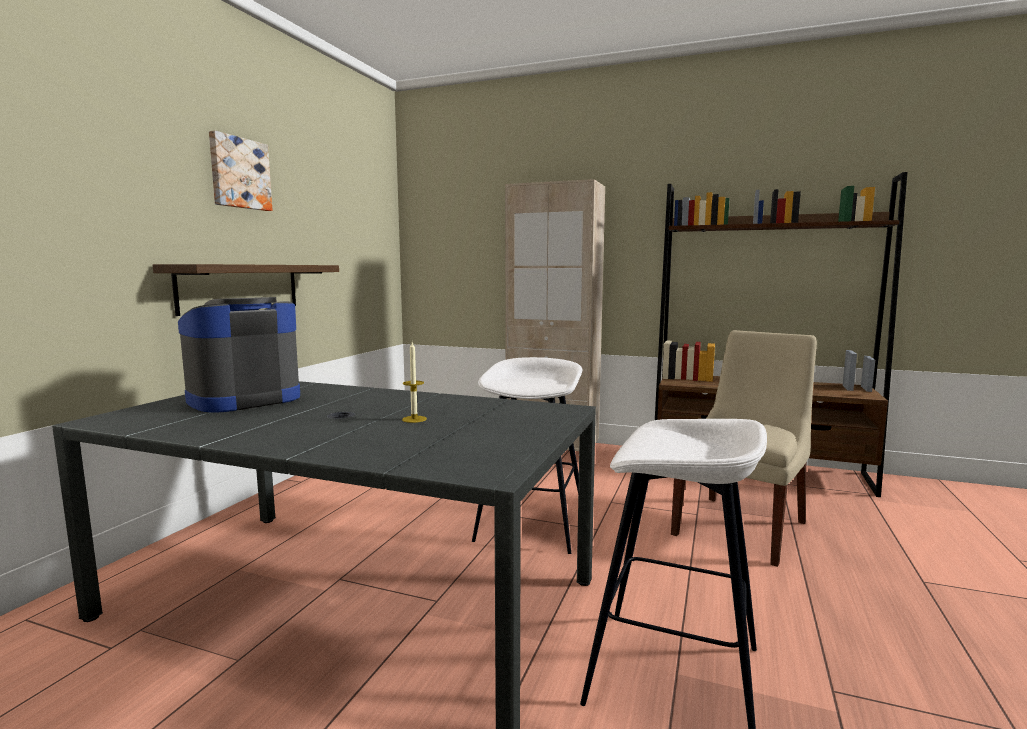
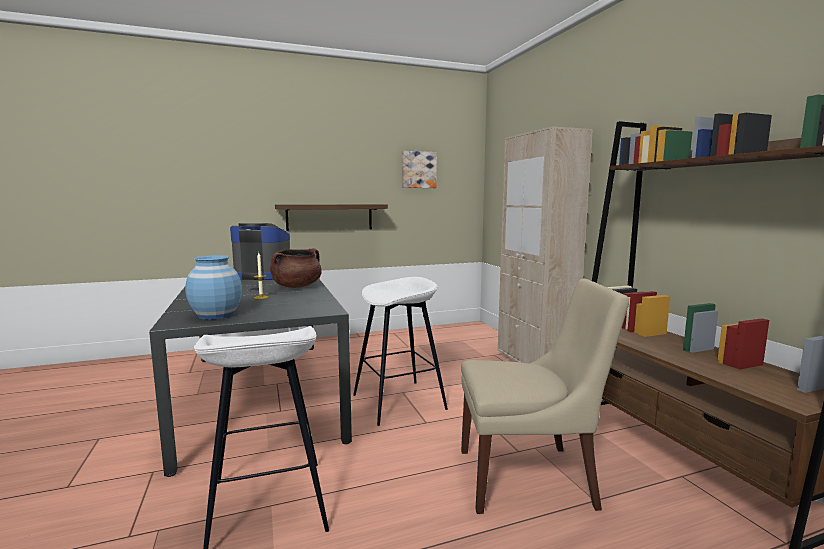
camera: 50 degrees right, 0 degrees up
(239, 173) = (333, 152): picture -> picture (418, 170)
(385, 399) = (297, 286): none -> brown cooking pot
(484, 449) = (216, 315): none -> blue vase

